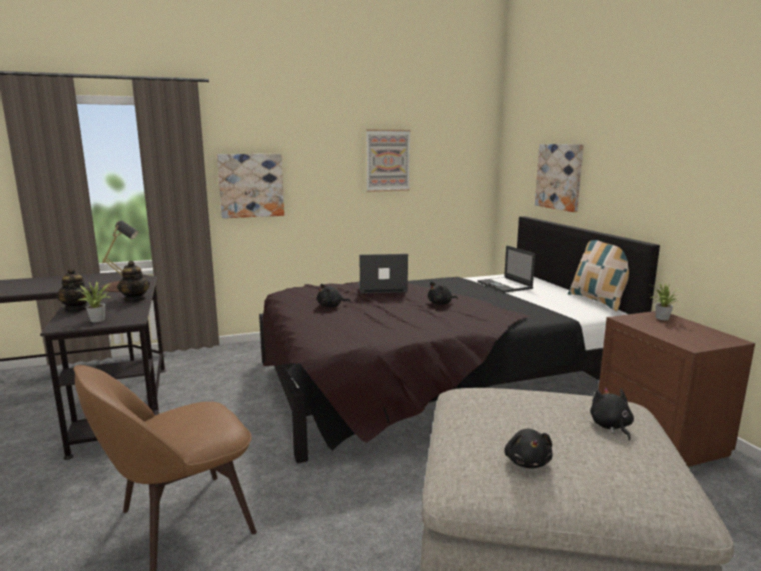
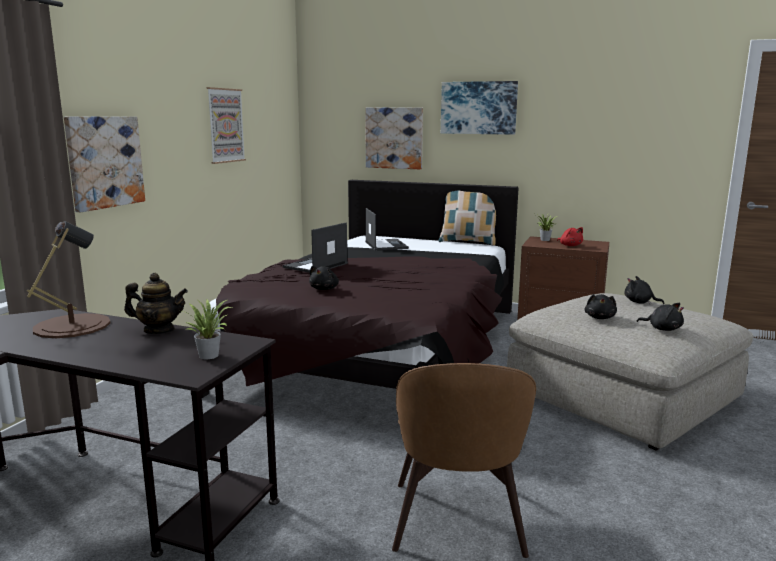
camera: 50 degrees left, 0 degrees up
(77, 309) = (124, 359): teapot -> none
(441, 303) = (397, 265): black plush toy -> black plush toy (600, 317)
(505, 285) = (385, 245): laptop -> laptop turned 120 degrees counterclockwise
(632, 144) = (478, 108): none -> picture
(670, 332) = (570, 245): none -> red plush toy

